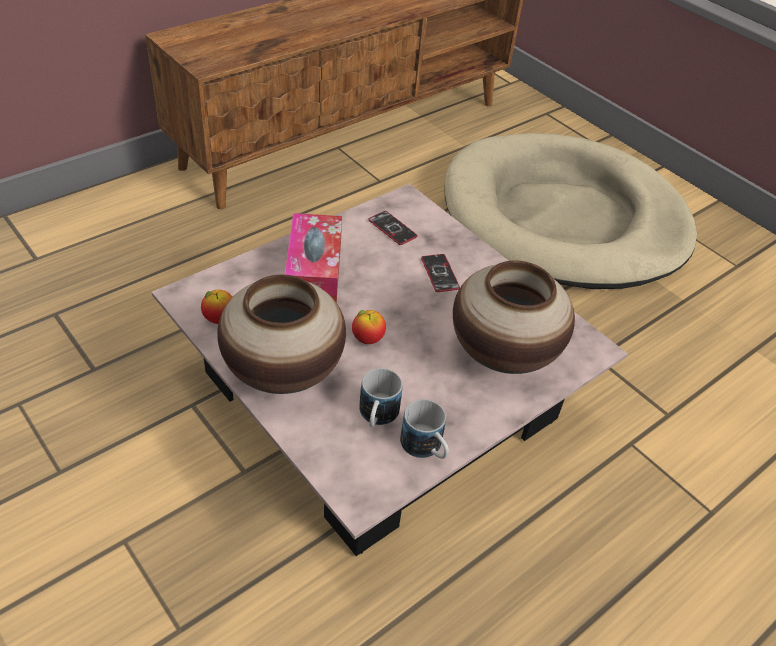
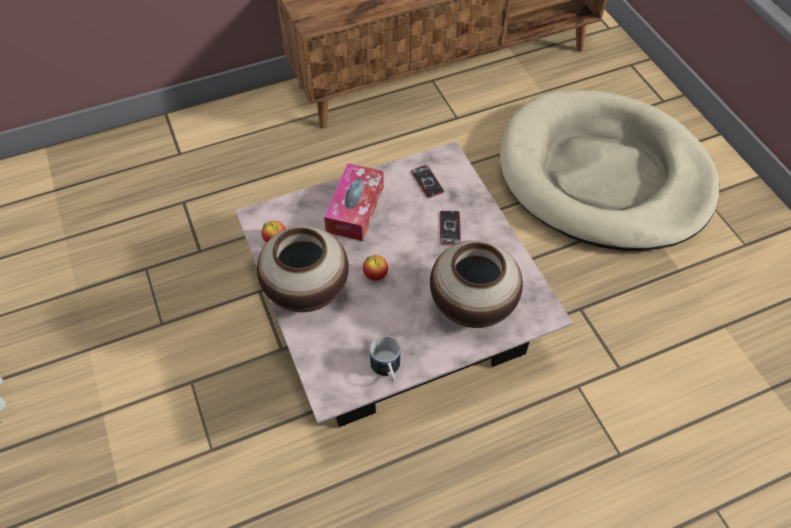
camera: 20 degrees right, 10 degrees up
(377, 417) = (361, 338): mug -> none

